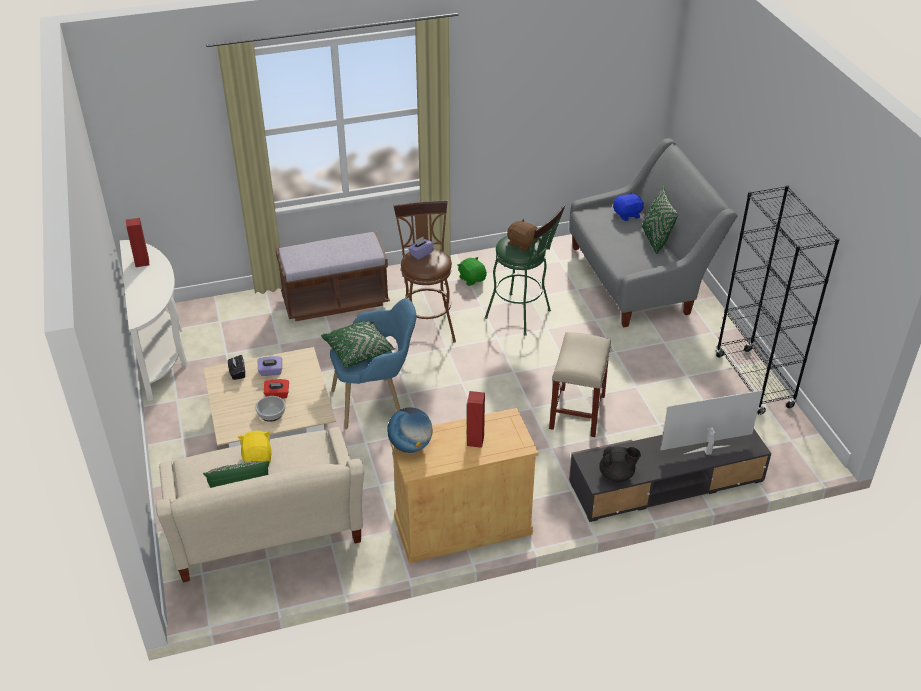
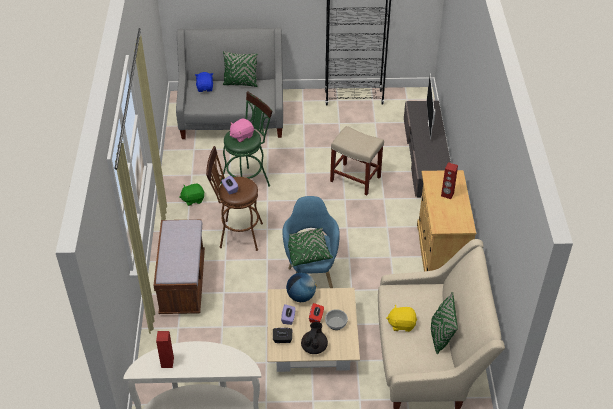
camera: 75 degrees left, 5 degrees up
(410, 446) = (445, 224): globe -> globe (301, 296)
(522, 244) = (241, 135): brown plush toy -> pink plush toy
(617, 475) = (441, 164): black teapot -> black teapot (314, 347)

